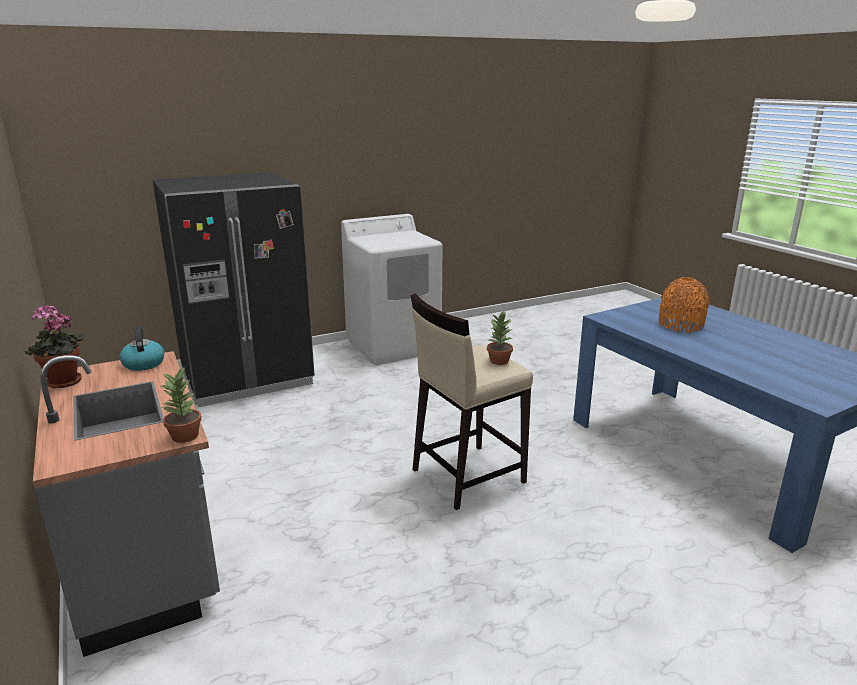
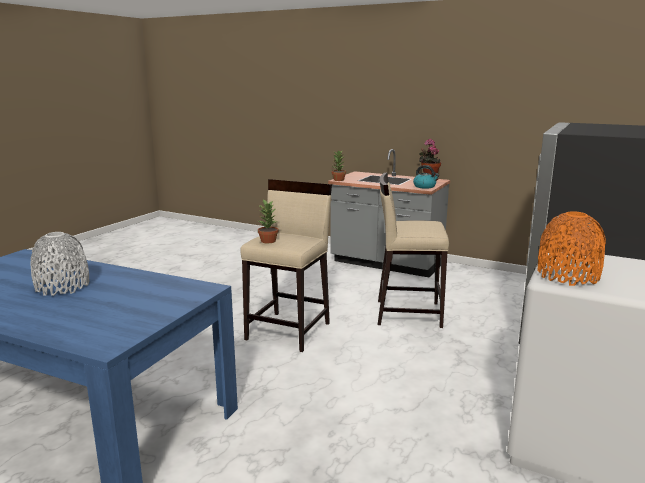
camera: 145 degrees right, 5 degrees down
(314, 451) = (407, 313): none -> beige stool
(680, 325) = (113, 299): orange vase -> orange vase (567, 276)
(731, 344) = (62, 287): none -> grey vase

